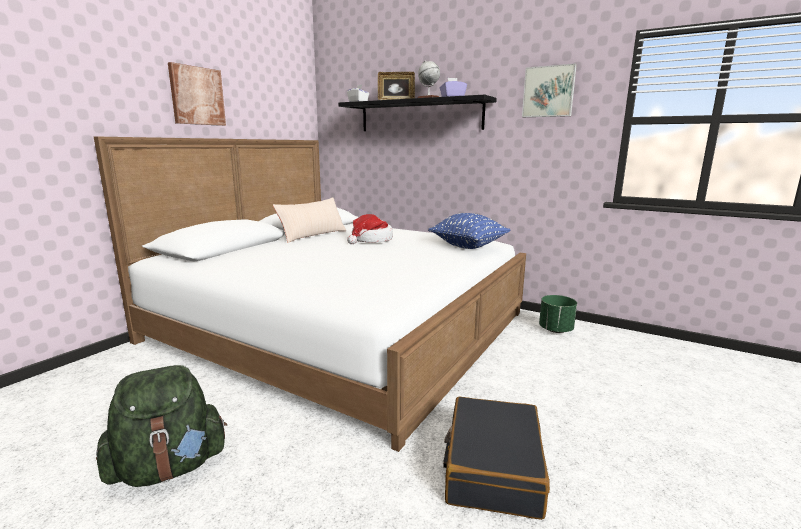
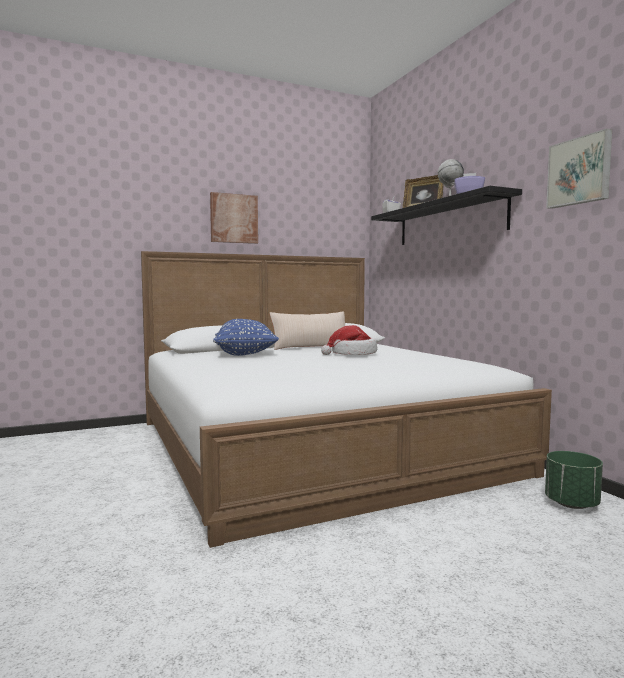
camera: 35 degrees right, 10 degrees down
(169, 468) = (60, 500): green backpack -> none
(468, 246) = (447, 367): blue pillow -> blue pillow (245, 354)
(492, 468) = (270, 592): black suitcase -> none

